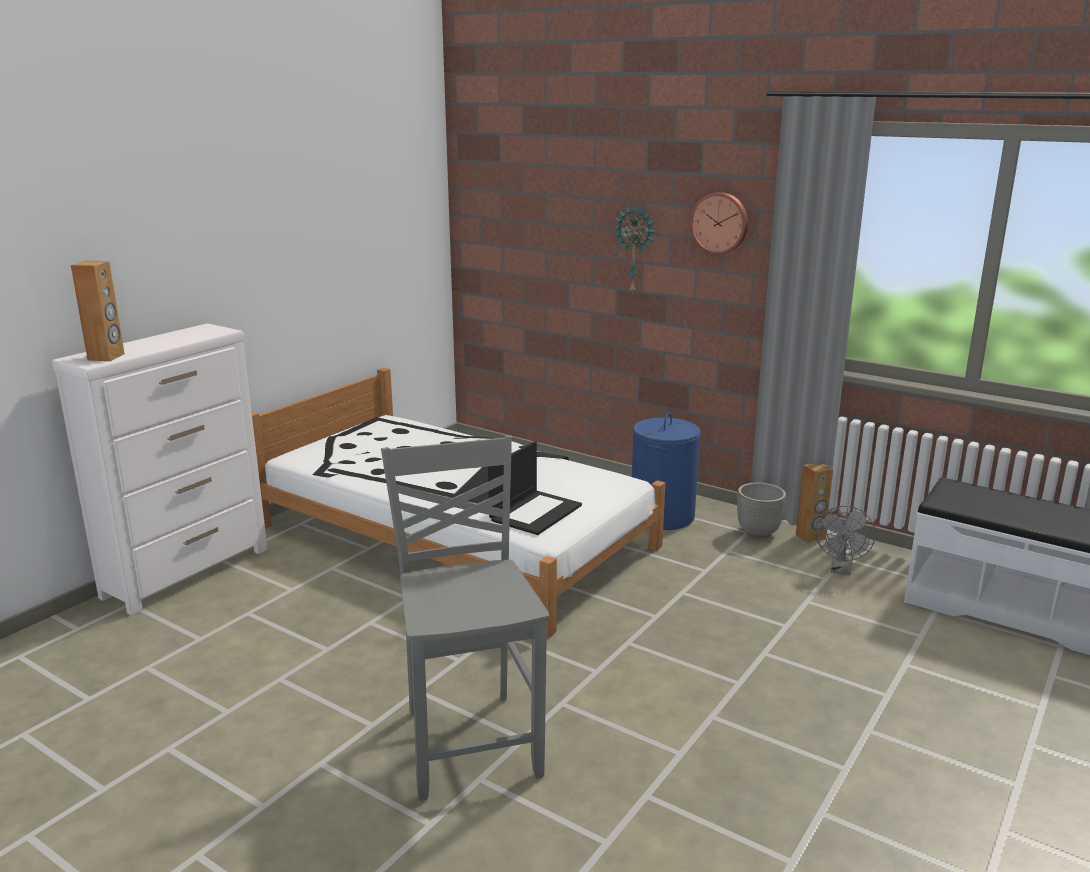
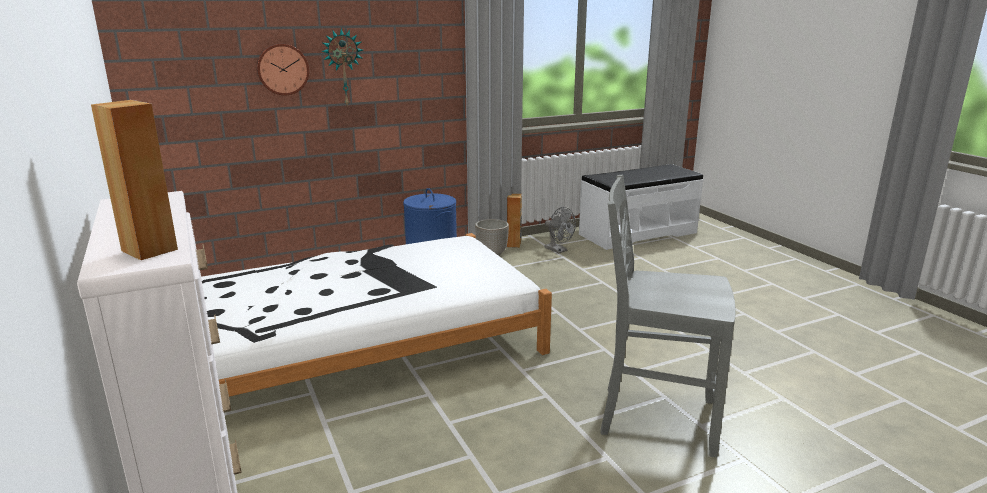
camera: 60 degrees left, 0 degrees up
(535, 512) = (475, 274): laptop -> none
(720, 223) = (414, 36): wall clock -> wall clock (282, 69)

